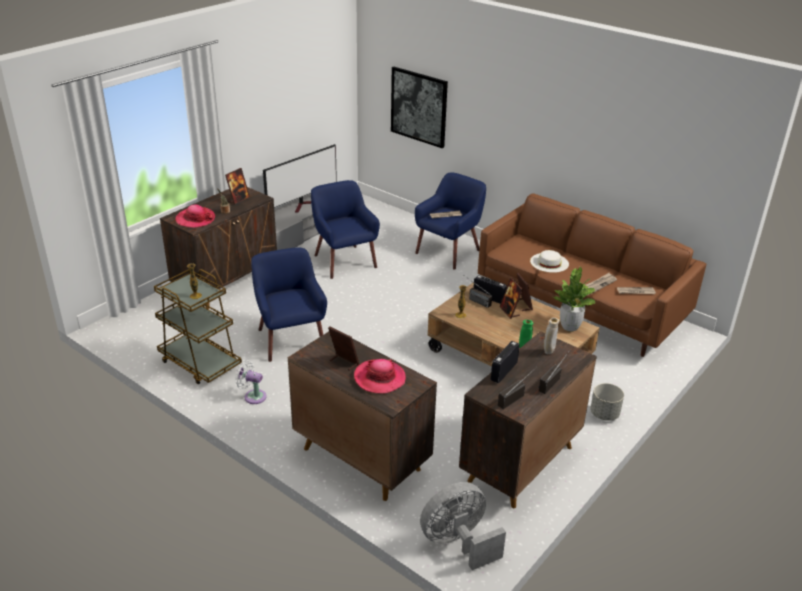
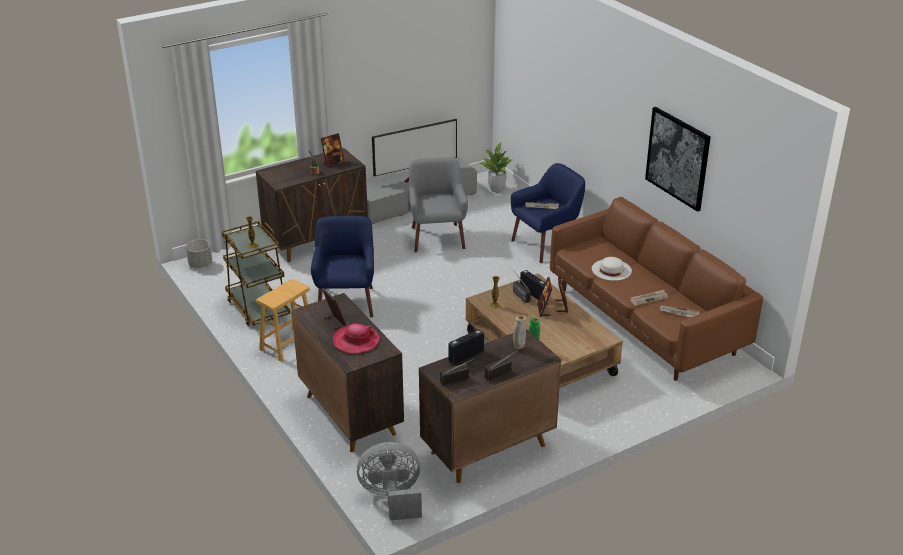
camera: 20 degrees right, 0 degrees up
(195, 219) = (285, 176): hat -> none
(253, 396) = (288, 345): white fan -> brown stool
(344, 261) = (437, 237): blue armchair -> grey armchair
(419, 107) = (540, 91): picture -> picture (677, 158)
(570, 327) = (593, 335): potted plant -> potted plant (496, 189)
(604, 414) = (597, 424): grey planter -> grey planter (200, 264)

